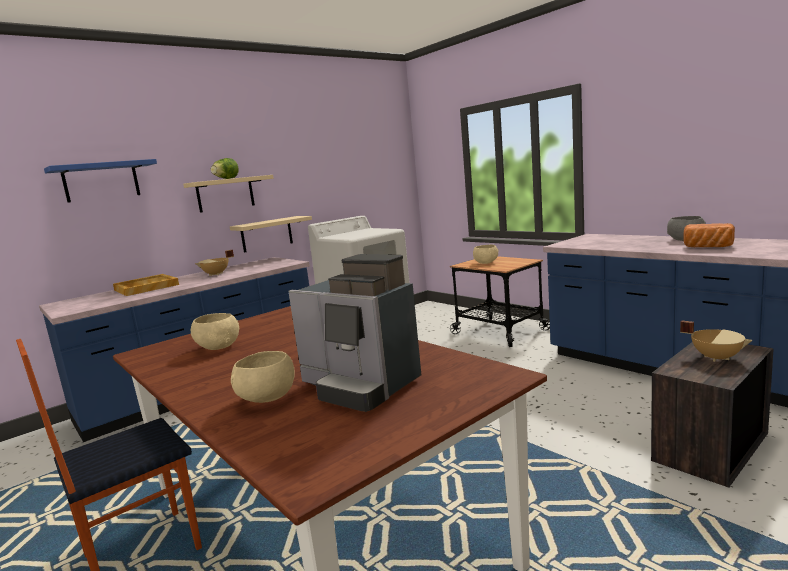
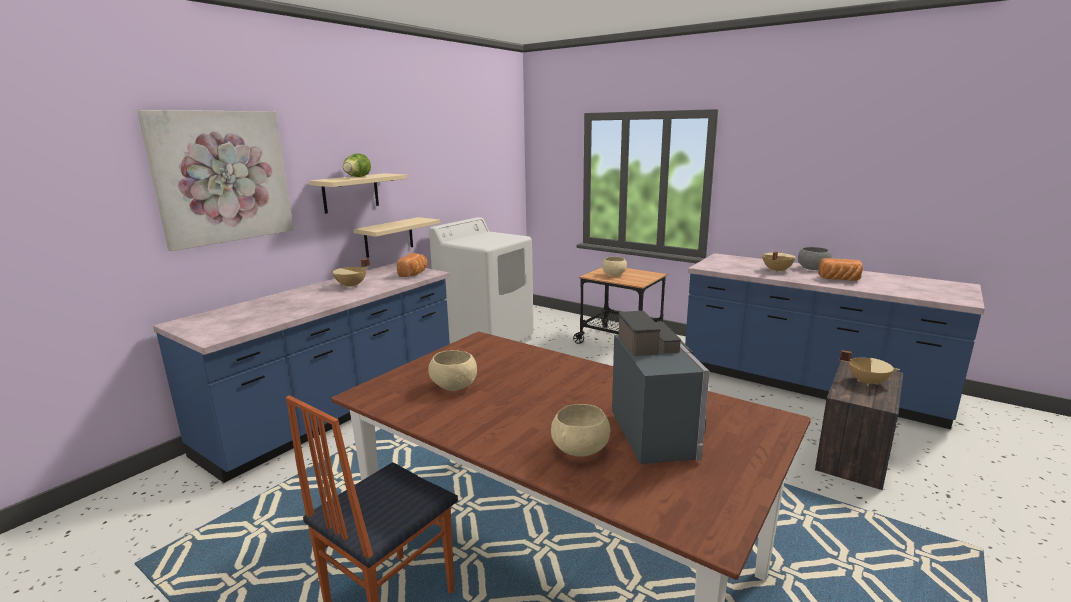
camera: 15 degrees left, 5 degrees up
(101, 181) = (222, 177): blue shelf -> picture
(145, 287) = (278, 302): beige tray -> none
(278, 264) = (414, 274): none -> bread
(360, 386) = (658, 433): coffee machine -> coffee machine turned 120 degrees counterclockwise
(639, 244) = (776, 270): none -> beige cooking pot

